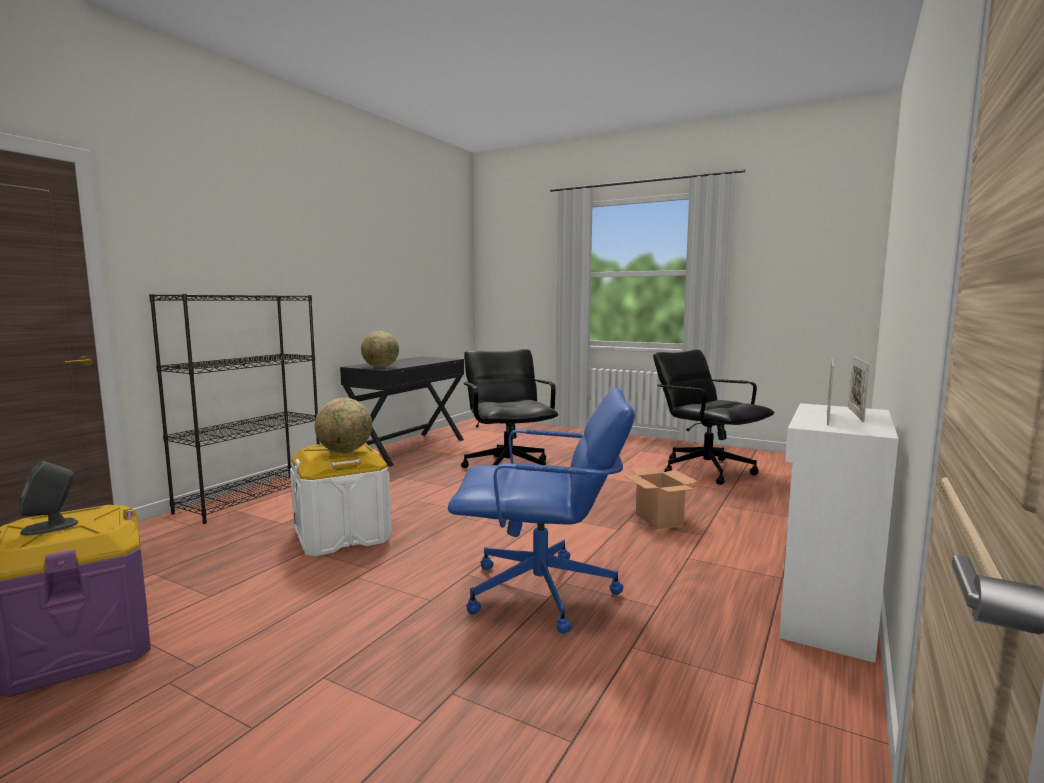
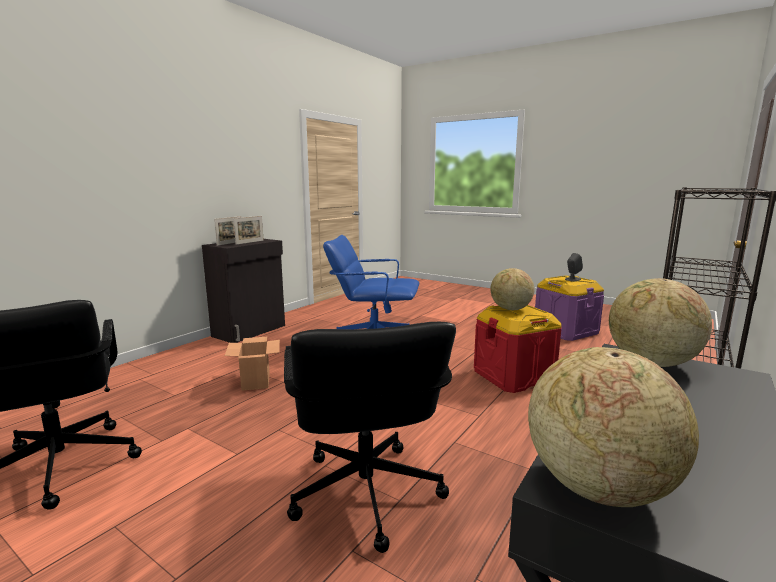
camera: 175 degrees left, 5 degrees up
(342, 536) = (513, 376): white storage box -> red storage box
(444, 359) = (597, 487): none -> globe
(825, 612) = (250, 331): white cabinet -> black cabinet

